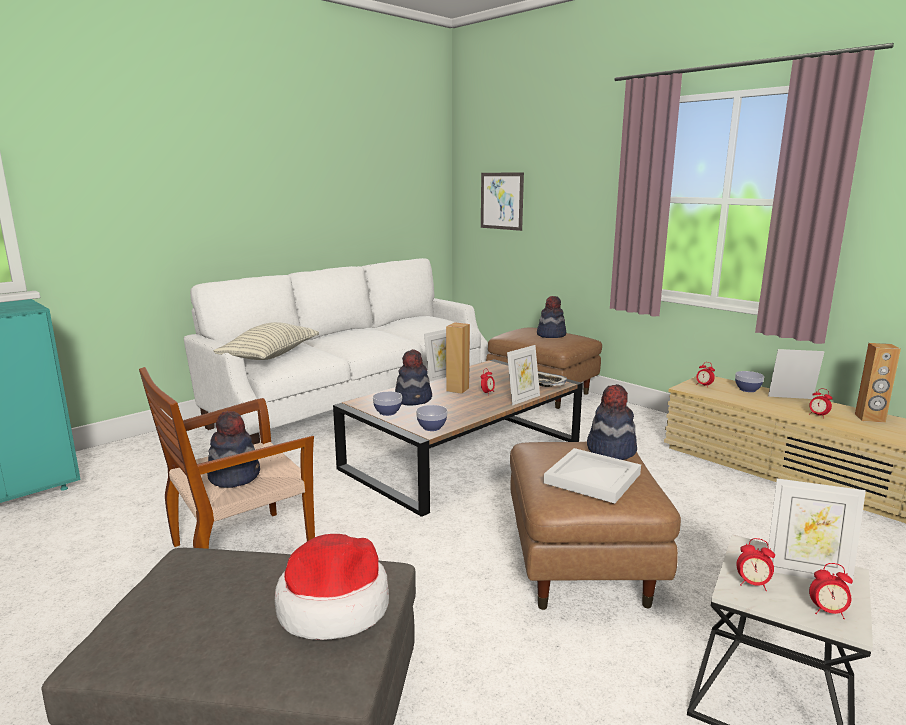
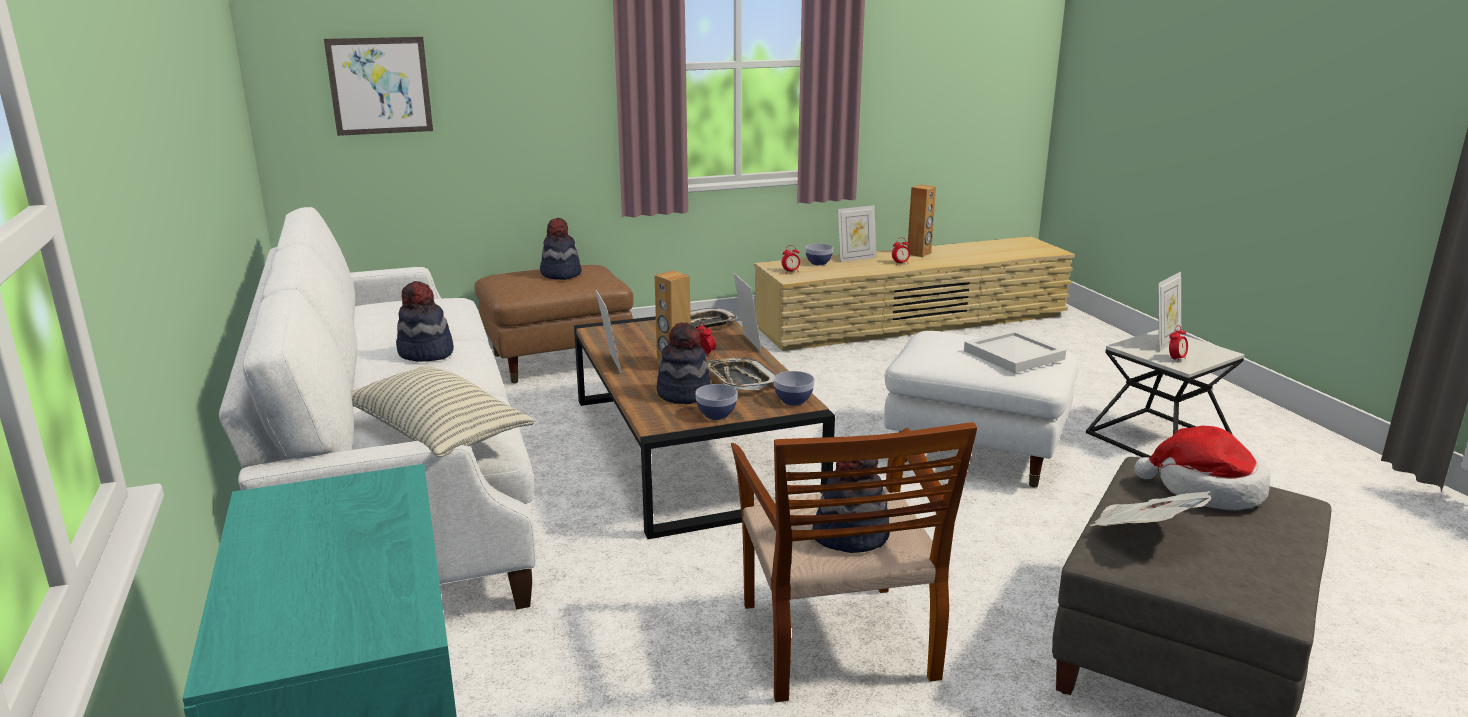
camera: 65 degrees left, 5 degrees up
(230, 575) = (1143, 534): none -> newspaper
(452, 408) = (740, 380): none -> tray
(579, 564) = (973, 452): brown ottoman -> white ottoman
(610, 450) = (957, 335): hat -> hat (425, 353)
(791, 399) = (856, 258): picture frame -> picture frame turned 150 degrees counterclockwise
(827, 612) = (1209, 352): alarm clock -> none

